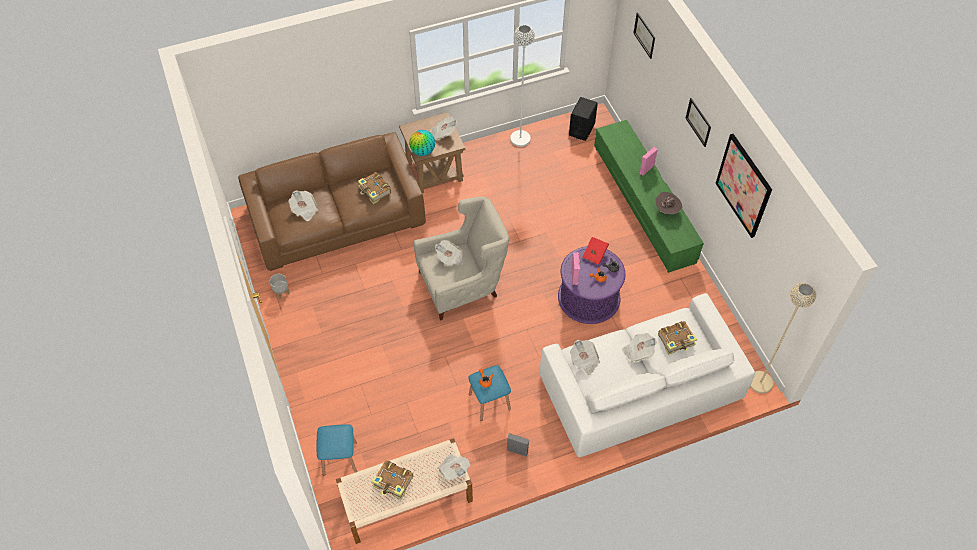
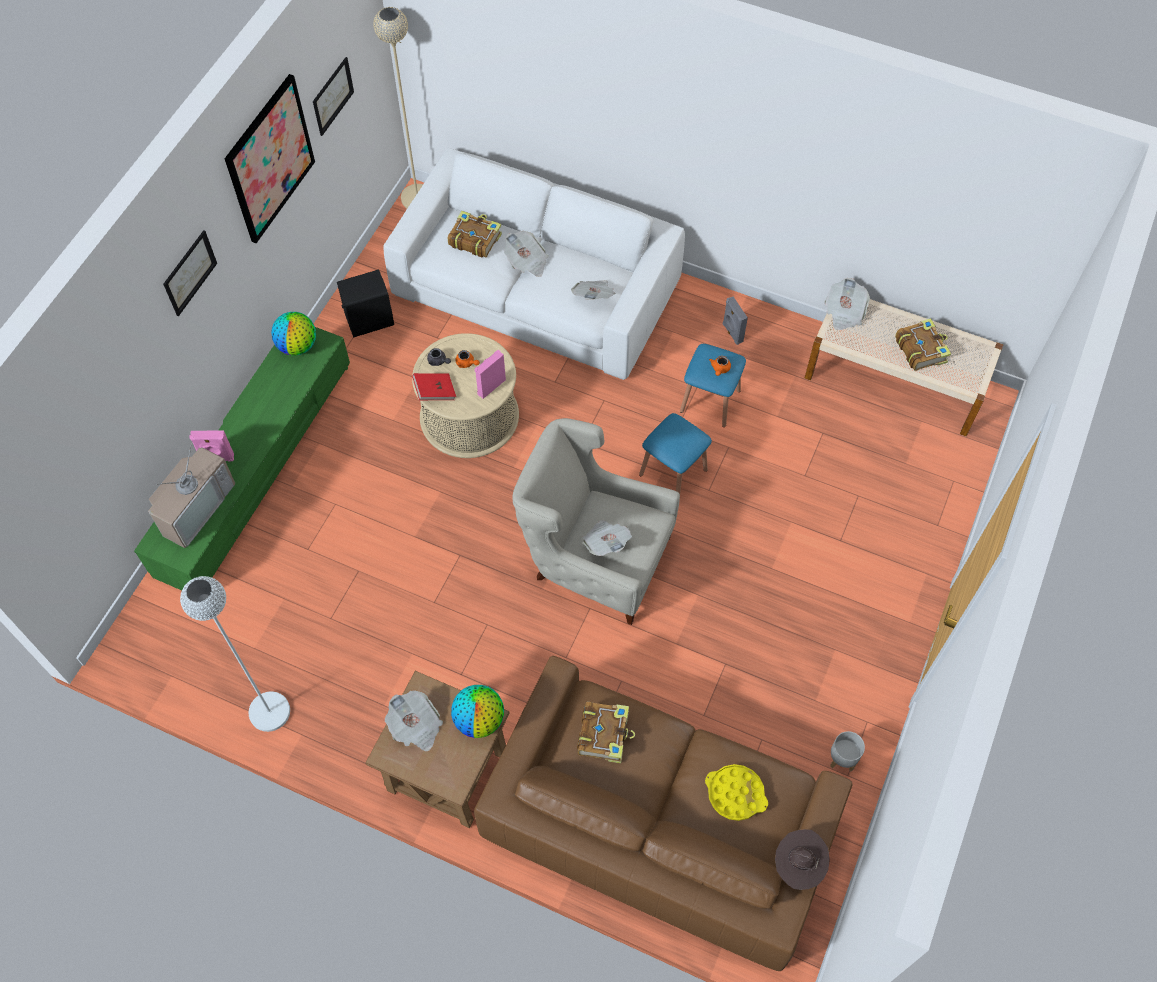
camera: 135 degrees left, 5 degrees up
(304, 210) = (735, 794): newspaper -> yellow tray
(340, 458) = (935, 477): blue stool -> blue stool (673, 472)
(581, 129) = (173, 647): black speaker -> black speaker (369, 320)
(589, 297) = (469, 416): purple coffee table -> beige coffee table
(628, 148) = (195, 506): none -> television
(644, 35) = (57, 436): picture -> picture (333, 96)
(667, 210) = (272, 387): brown hat -> brown hat (798, 865)
(683, 234) = (298, 346): none -> globe

